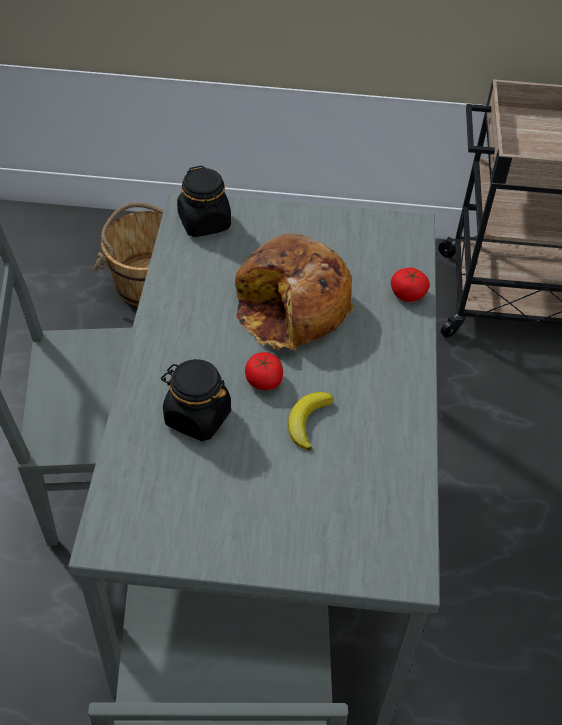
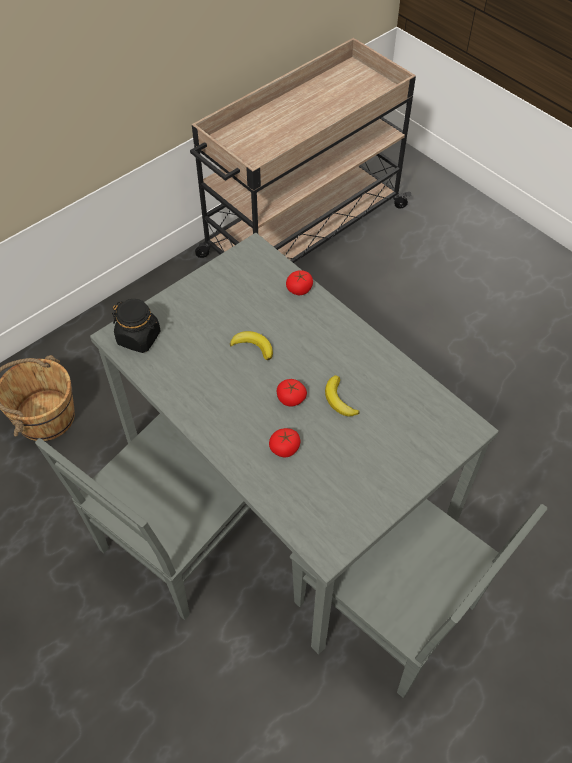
camera: 45 degrees left, 5 degrees up
(197, 417) = (284, 448): black jar -> tomato
(292, 308) = (253, 346): bread -> banana

